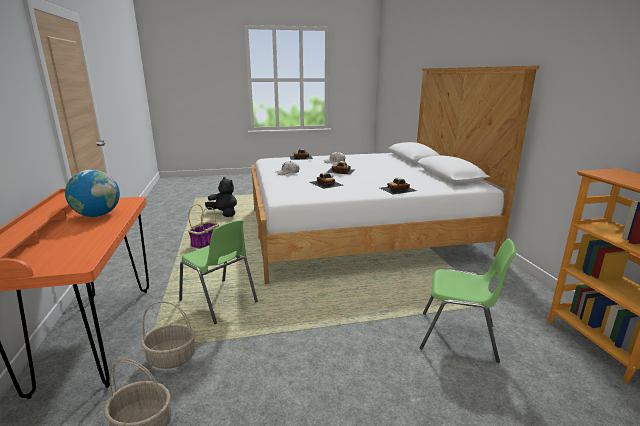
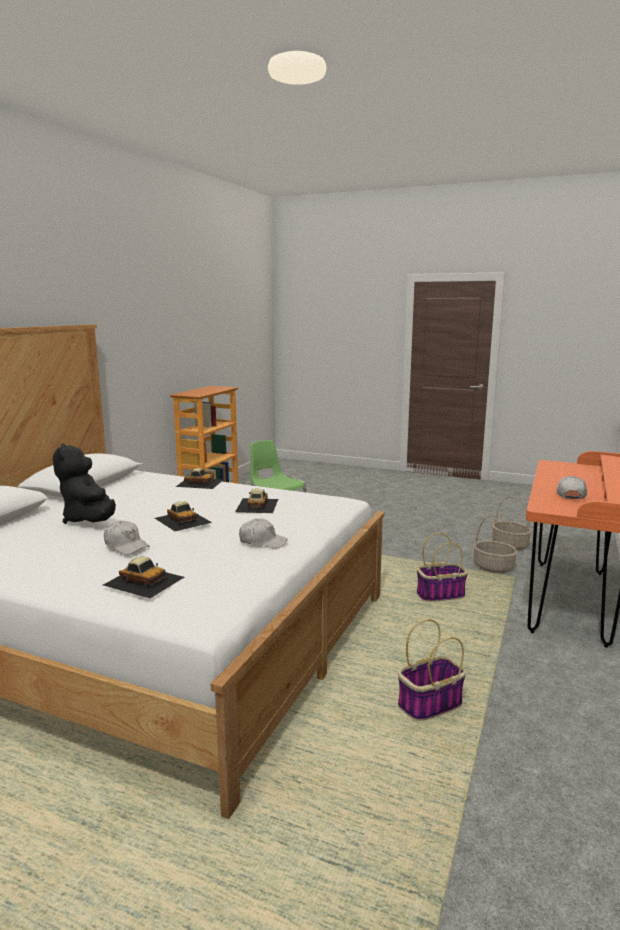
camera: 145 degrees left, 5 degrees down
(98, 215) = (570, 495): globe -> white cap
(219, 301) = (440, 594): green chair -> basket
(224, 214) = (332, 833): black plush toy -> black plush toy (89, 520)

